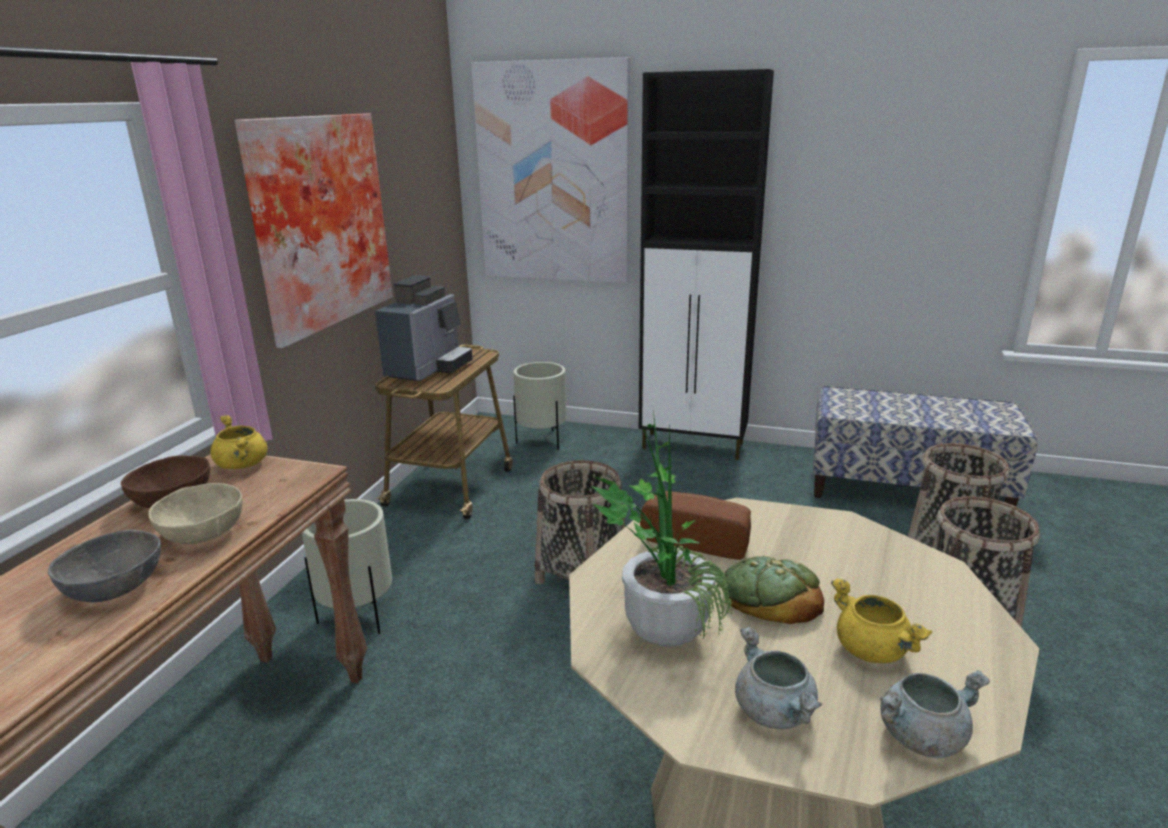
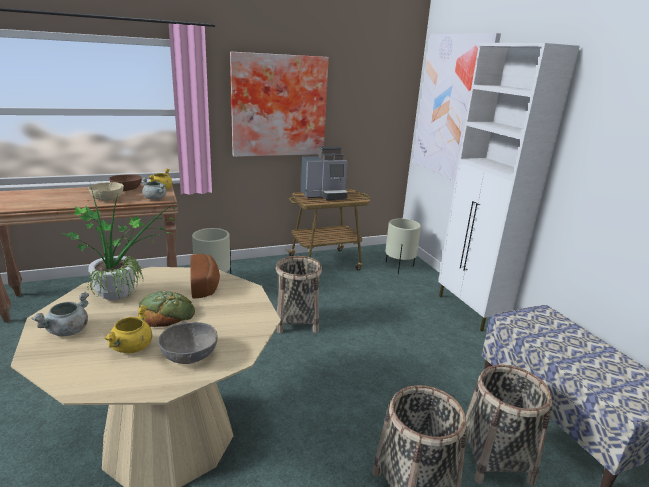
camera: 50 degrees right, 0 degrees up
(115, 587) = (67, 200): grey bowl -> grey bowl (190, 355)
(694, 446) = (471, 311): black cabinet -> white cabinet
(921, 736) = (64, 371): grey cooking pot -> grey cooking pot (155, 198)

